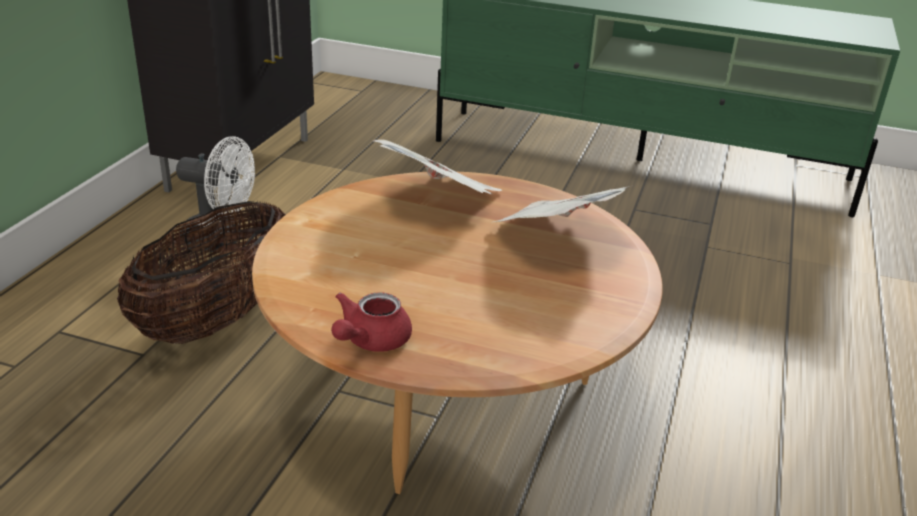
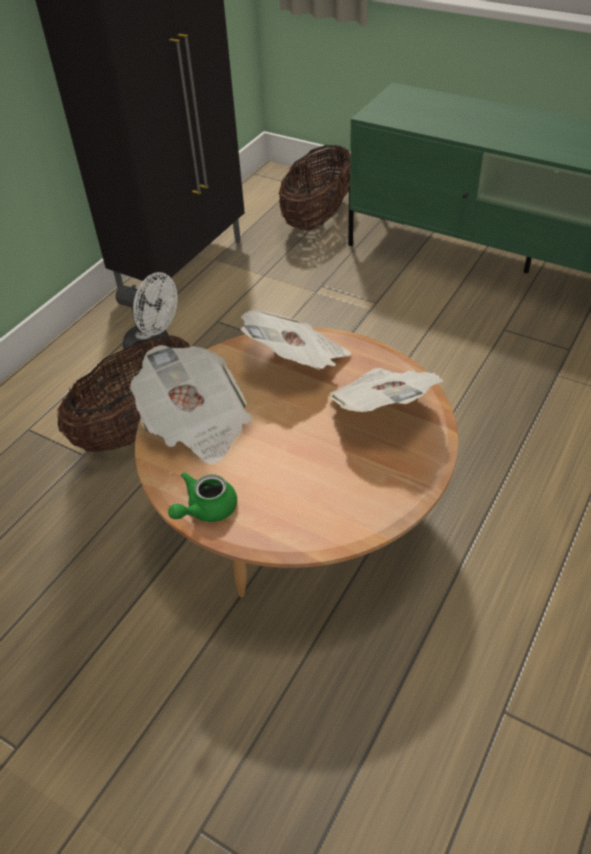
camera: 15 degrees right, 15 degrees up
(331, 260) = (196, 424): none -> newspaper
(370, 341) = (206, 509): red teapot -> green teapot
(393, 118) = (317, 217): none -> basket

